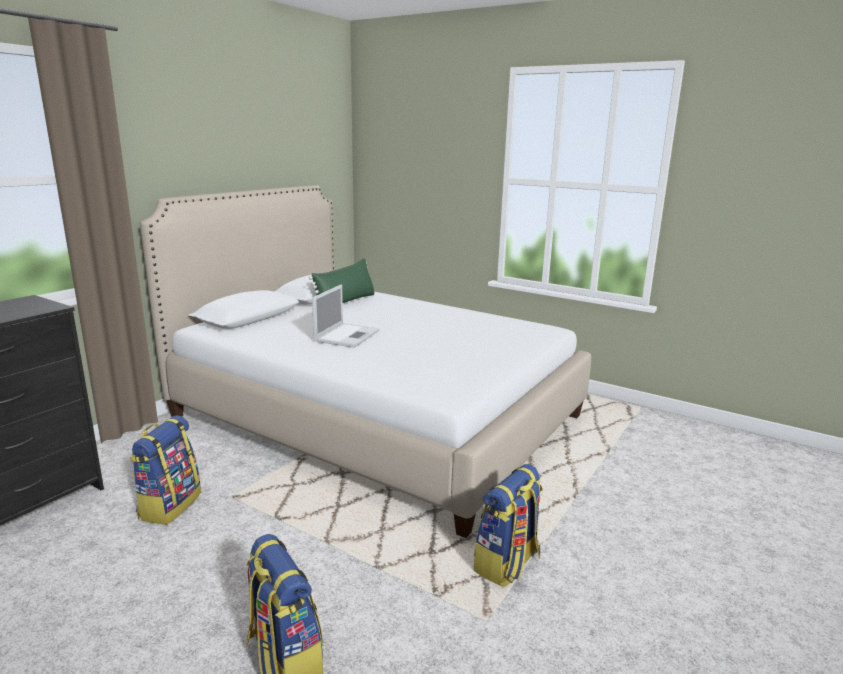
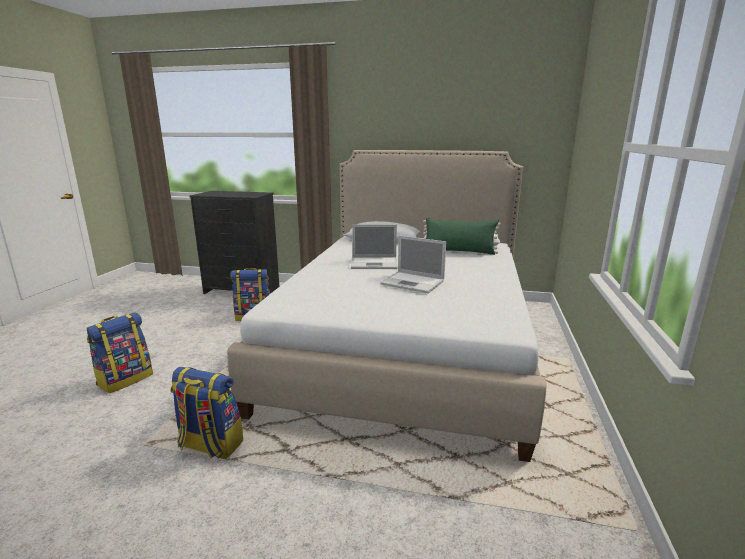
camera: 70 degrees right, 0 degrees up
(429, 333) = (413, 283): none -> laptop

